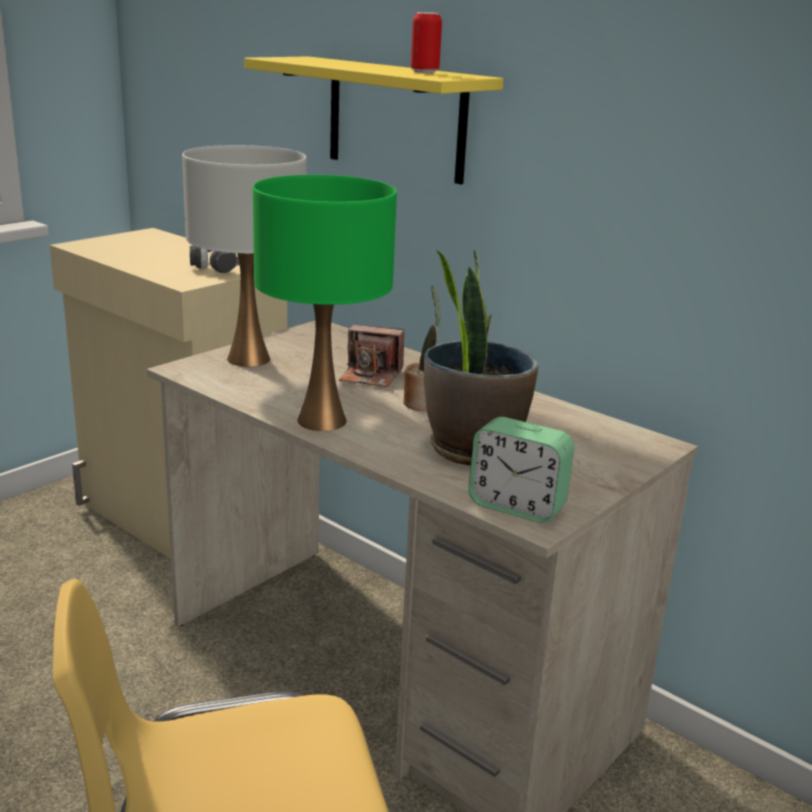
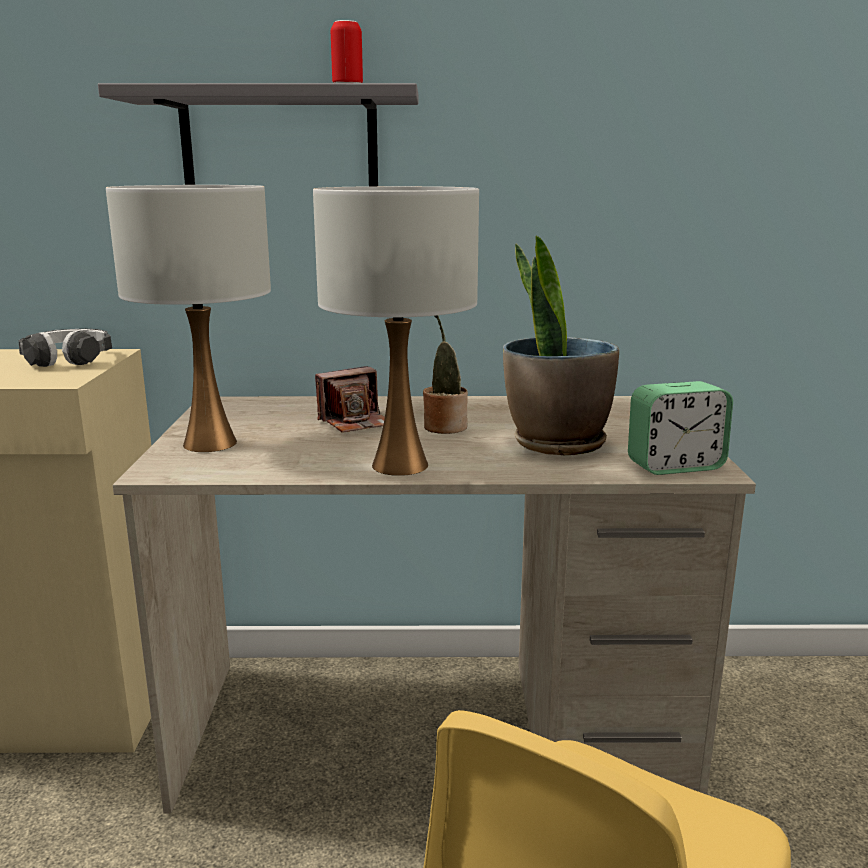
camera: 40 degrees left, 5 degrees down
(322, 420) = (400, 465): green table lamp -> white table lamp
(396, 119) = (280, 152): yellow shelf -> grey shelf

